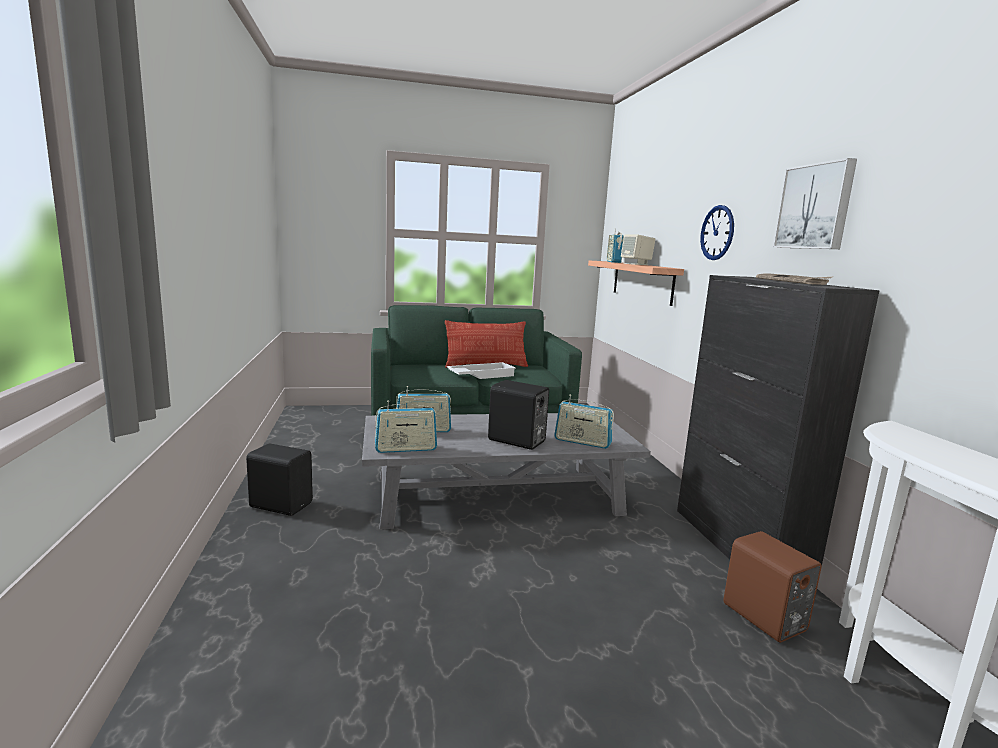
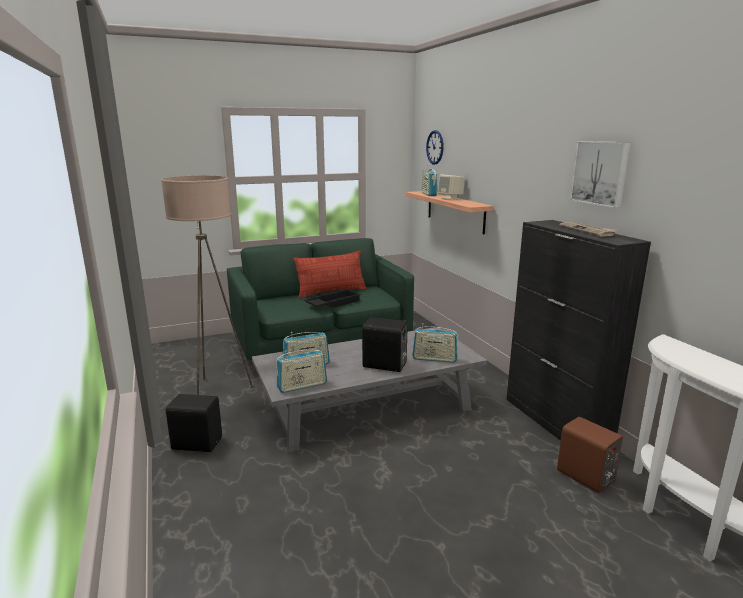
camera: 10 degrees left, 5 degrees up
(331, 457) = (218, 391): none -> beige floor lamp
(481, 375) = (332, 303): white tray -> black tray
(717, 232) = (521, 180): wall clock -> wall clock (435, 147)

